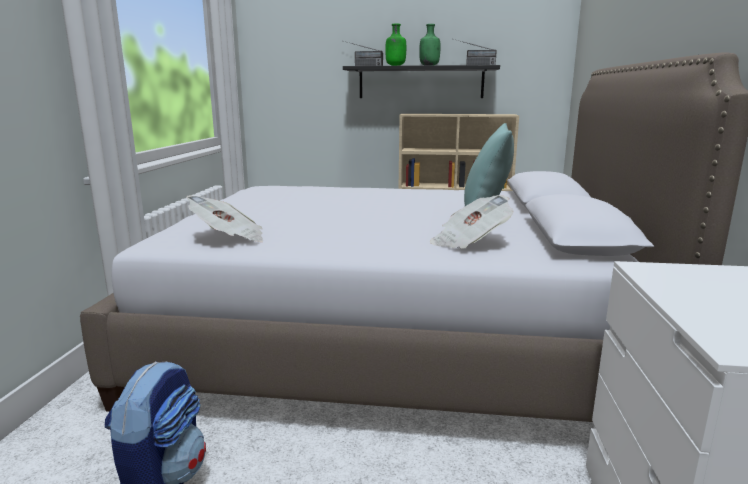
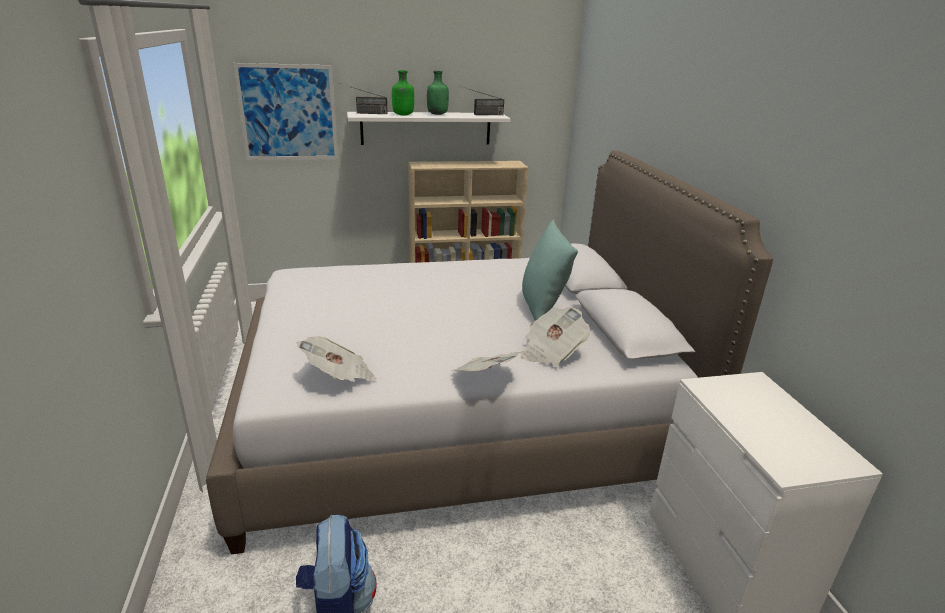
camera: 20 degrees left, 10 degrees up
(299, 69) = (288, 113): none -> picture
(376, 251) = (485, 377): none -> newspaper
(421, 82) = (426, 128): black shelf -> white shelf

